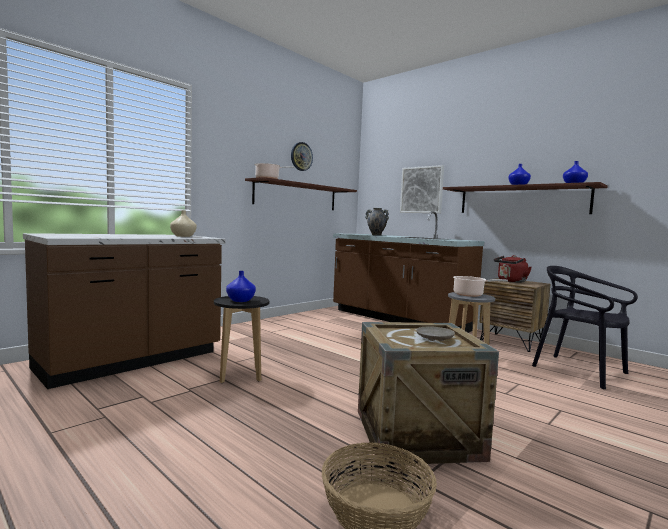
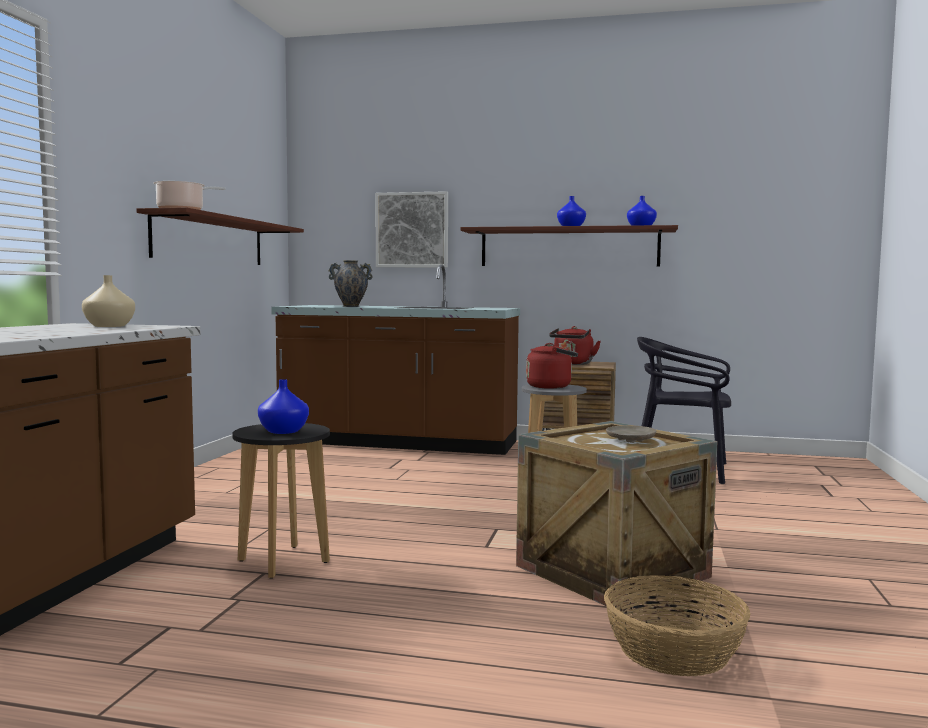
camera: 30 degrees left, 0 degrees up
(301, 156) = (213, 167): wall clock -> none
(470, 295) = (551, 386): cooking pot -> red kettle

